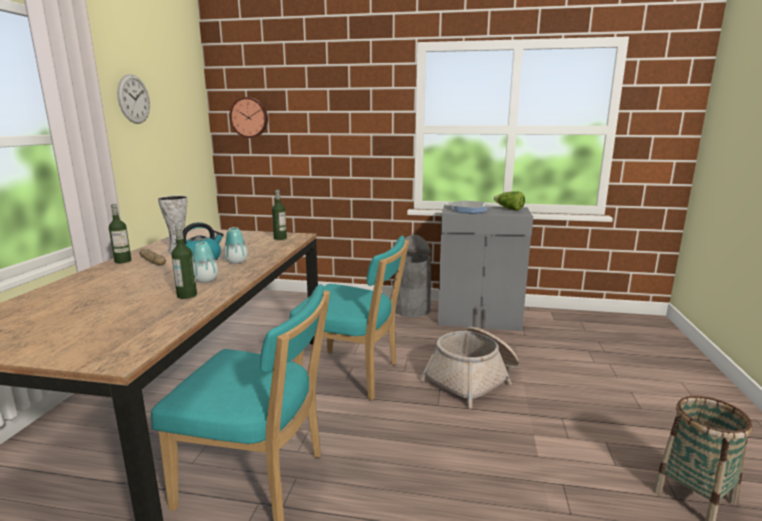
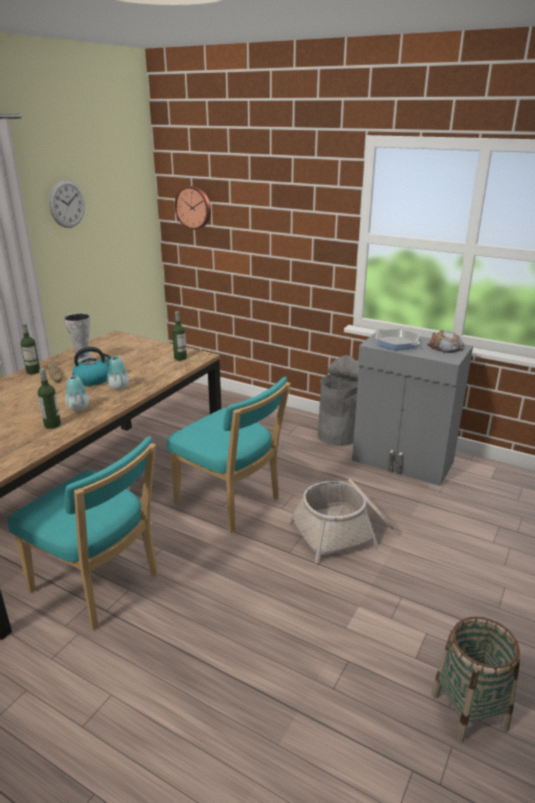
camera: 20 degrees right, 10 degrees up
(508, 209) = (445, 347): lettuce -> bread

